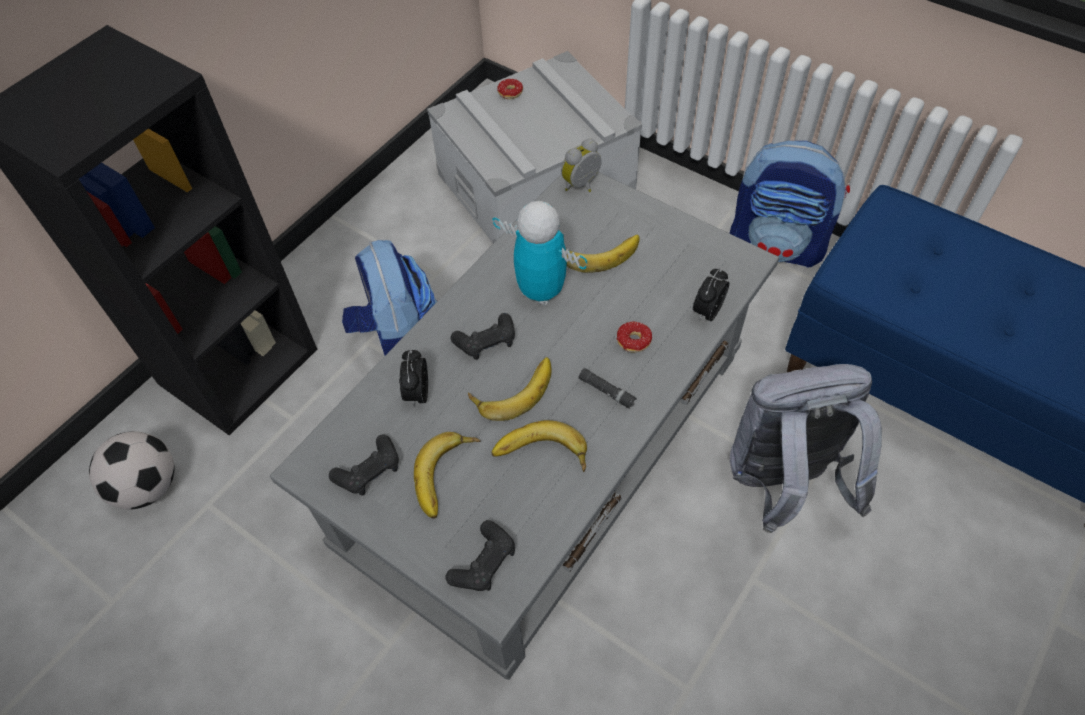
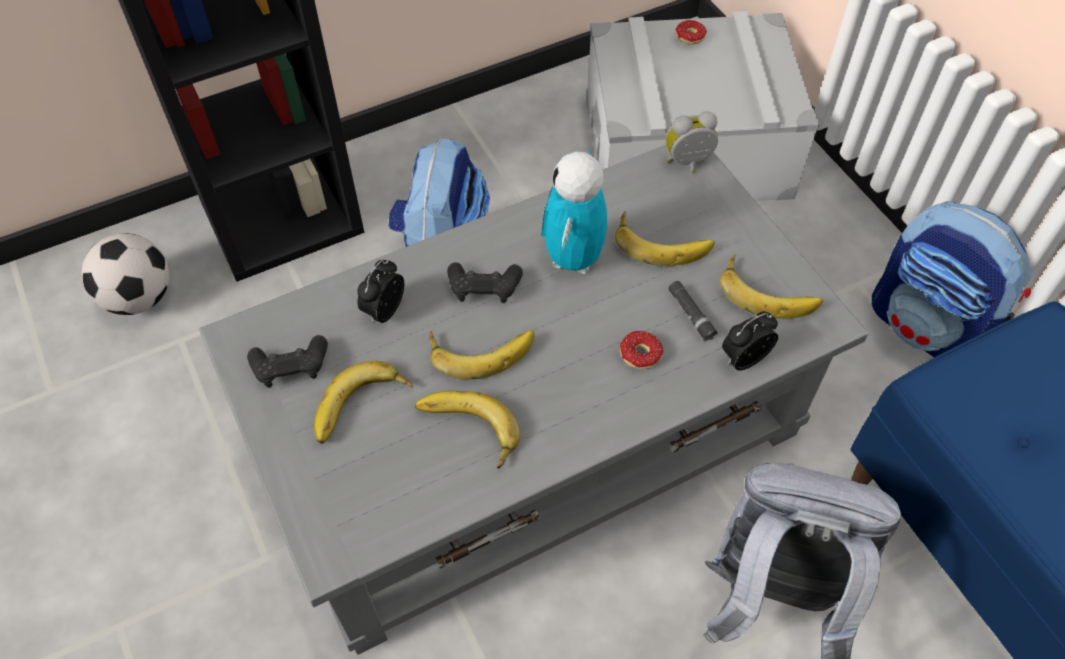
camera: 25 degrees right, 0 degrees up
(484, 563) = (343, 512): black game controller -> none
(541, 291) = (573, 259): toy robot -> toy robot turned 135 degrees counterclockwise
(606, 391) = (577, 396): black flashlight -> black flashlight (691, 314)
(695, 256) = (768, 291): none -> banana

